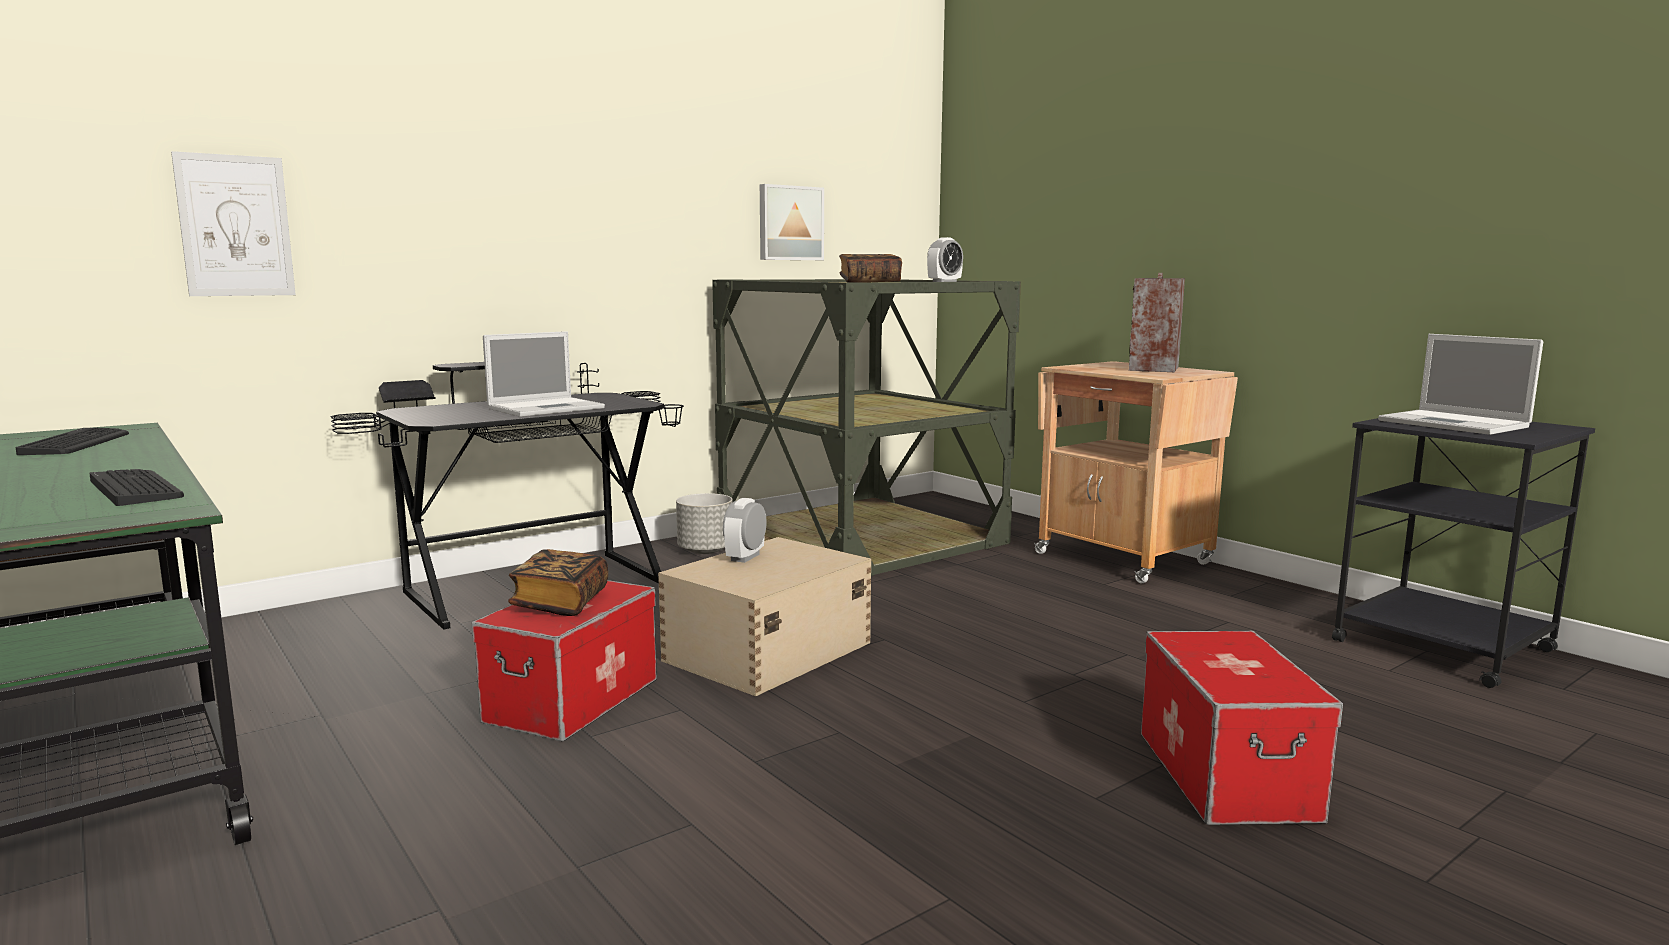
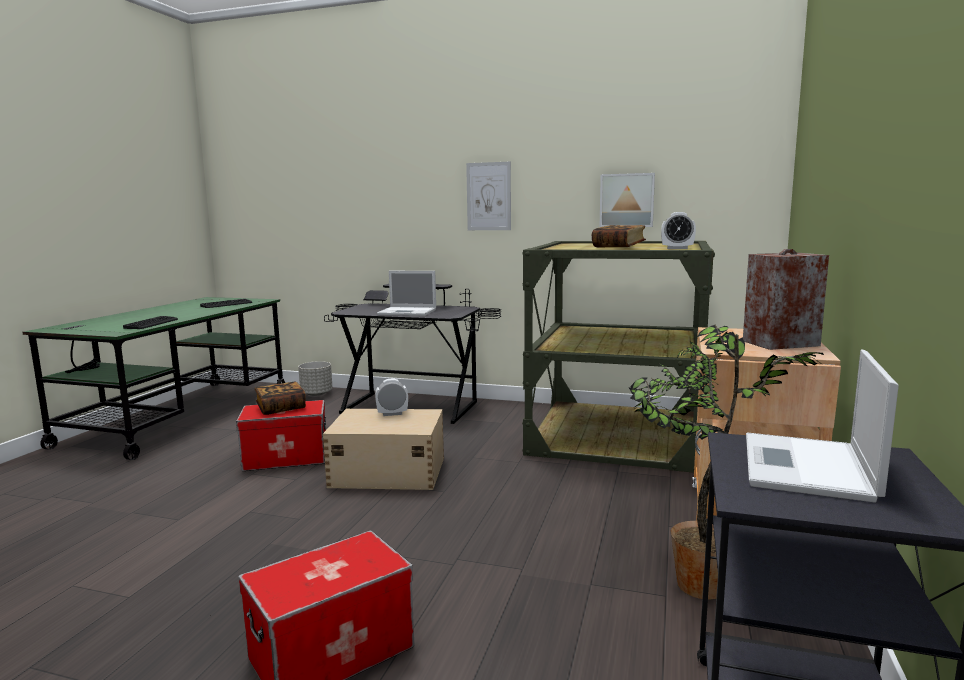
camera: 55 degrees right, 0 degrees up
(235, 226) = (320, 216): picture -> picture (488, 196)
(705, 550) = (518, 414): grey planter -> grey planter (316, 394)
(1218, 608) = (693, 584): none -> potted plant

